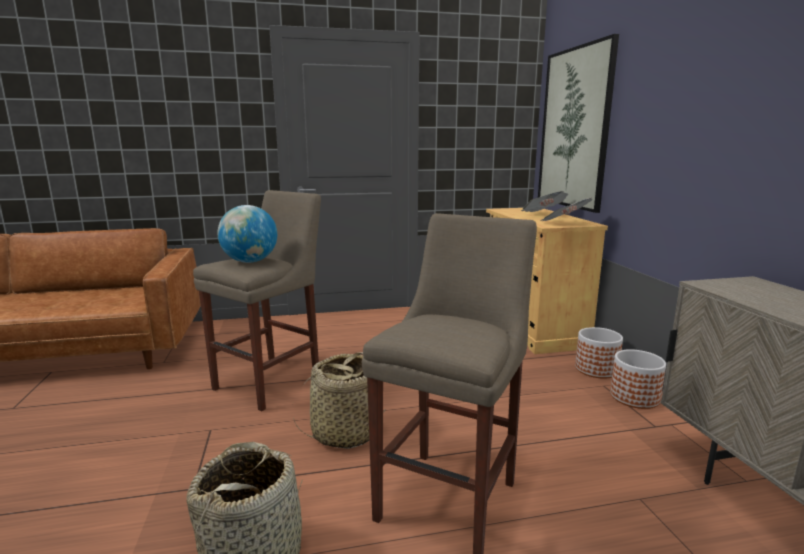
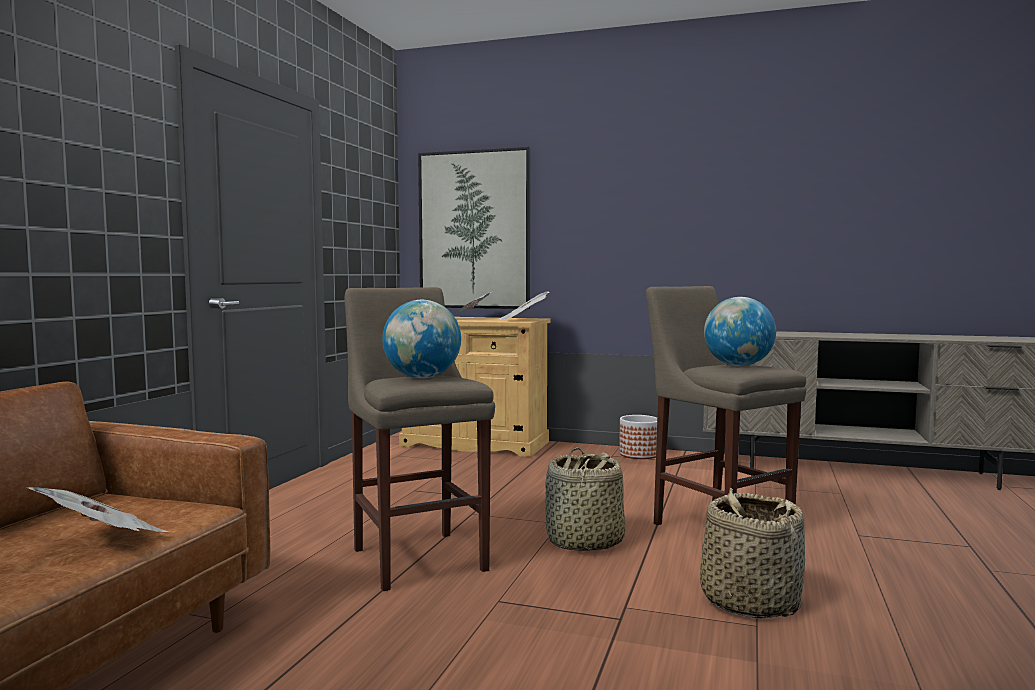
camera: 60 degrees left, 10 degrees down
(80, 306) = (103, 541): none -> newspaper
(452, 329) = (738, 366): none -> globe
(596, 369) = (585, 450): planter -> none

